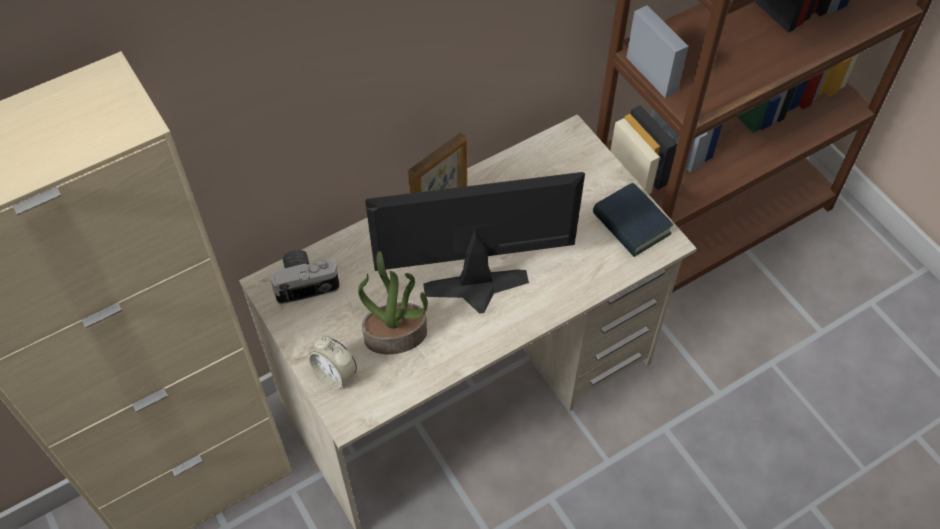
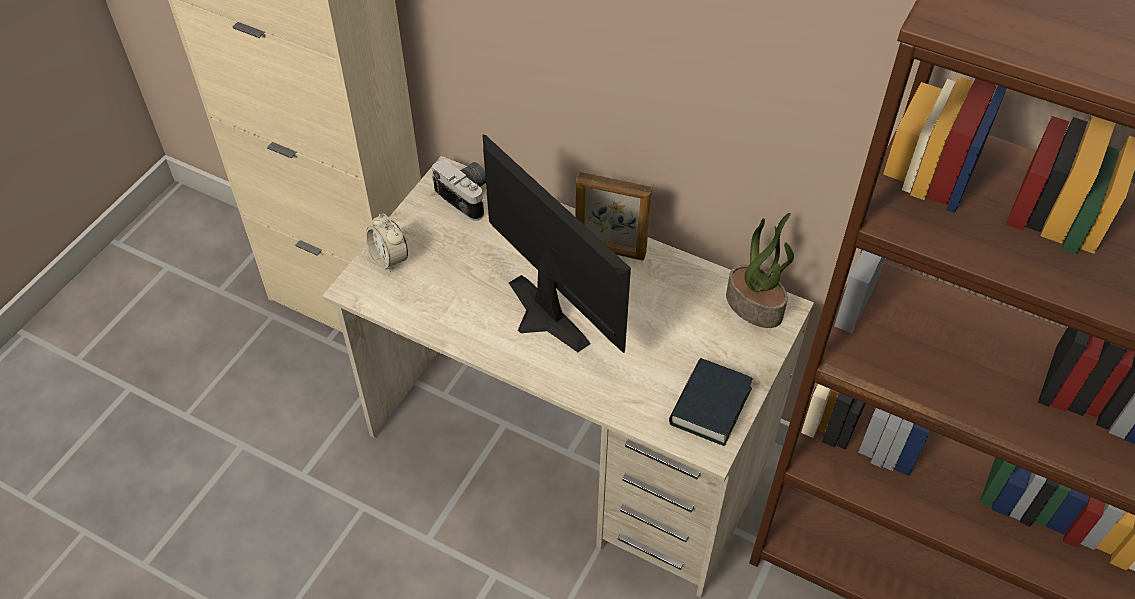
camera: 60 degrees right, 5 degrees down
(335, 374) = (389, 259): alarm clock -> alarm clock turned 45 degrees counterclockwise
(396, 335) = (455, 281): potted plant -> potted plant (755, 306)

